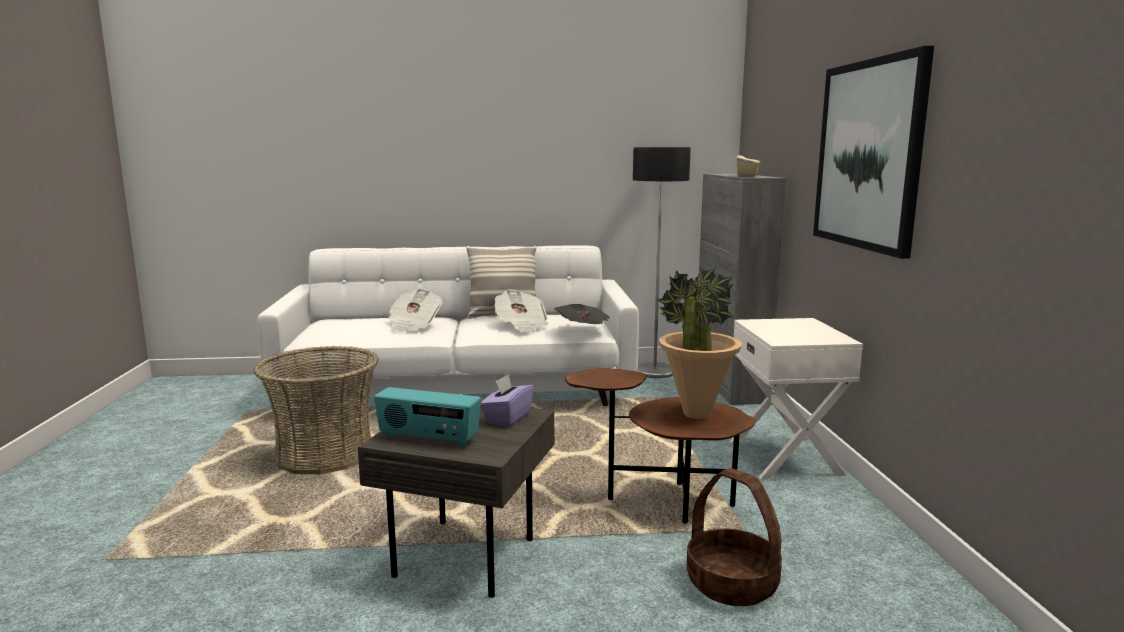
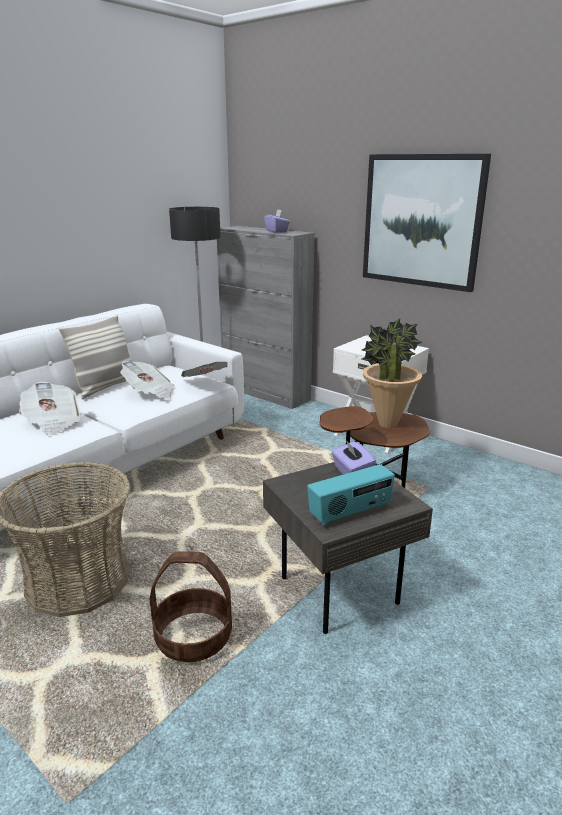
camera: 45 degrees left, 10 degrees up
(731, 583) = (474, 521): basket -> basket (193, 638)
(747, 176) = (277, 231): beige tissue box -> purple tissue box

